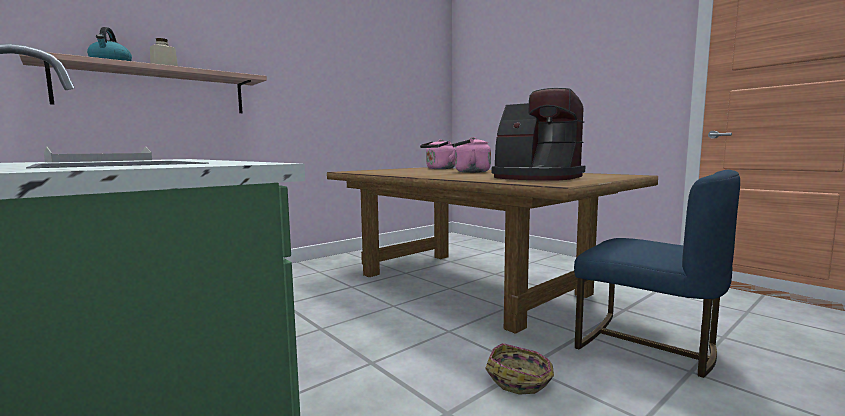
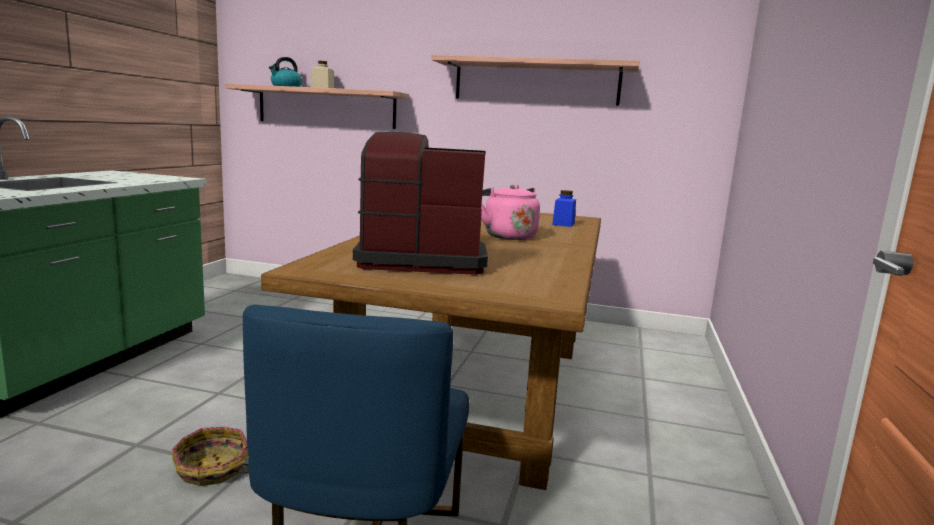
camera: 55 degrees right, 5 degrees up
(101, 161) = (121, 176): grey tray -> none
(352, 78) = (536, 82): none -> shelf
(439, 169) = (563, 224): pink kettle -> blue jar
(536, 177) = (420, 260): coffee machine -> coffee machine turned 90 degrees clockwise

